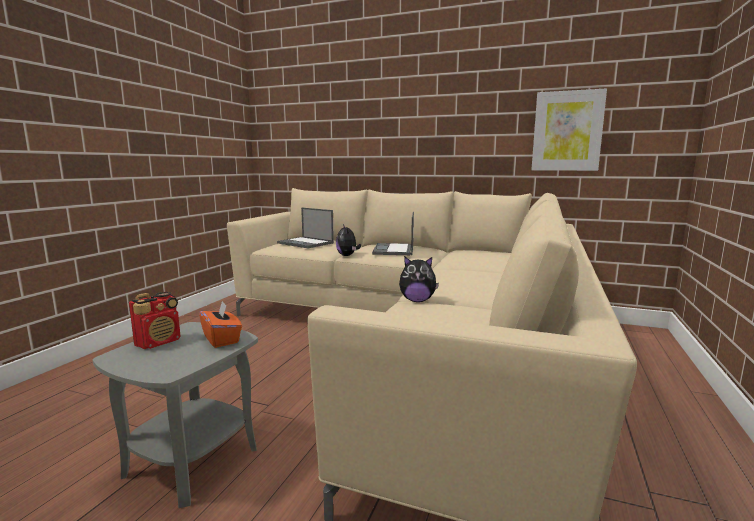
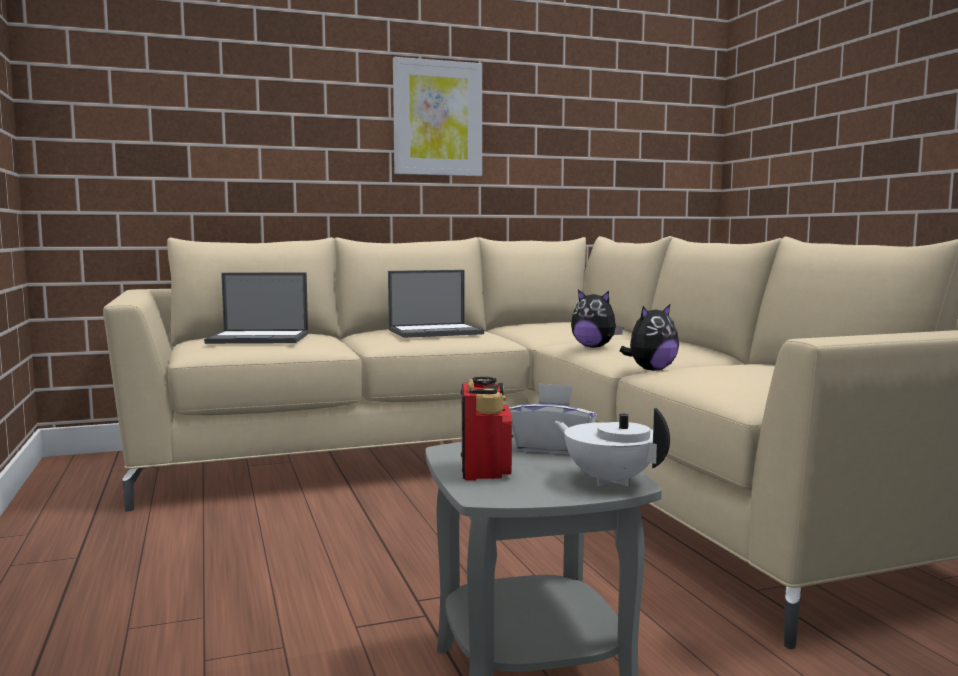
camera: 40 degrees left, 5 degrees down
(170, 368) = (609, 480): none -> white teapot
(222, 339) = (552, 448): orange tissue box -> white tissue box
(347, 255) = (379, 347): plush toy -> plush toy (594, 347)
(394, 250) = (436, 332): laptop -> laptop turned 75 degrees counterclockwise
(567, 131) = (597, 156): picture -> picture (437, 118)

